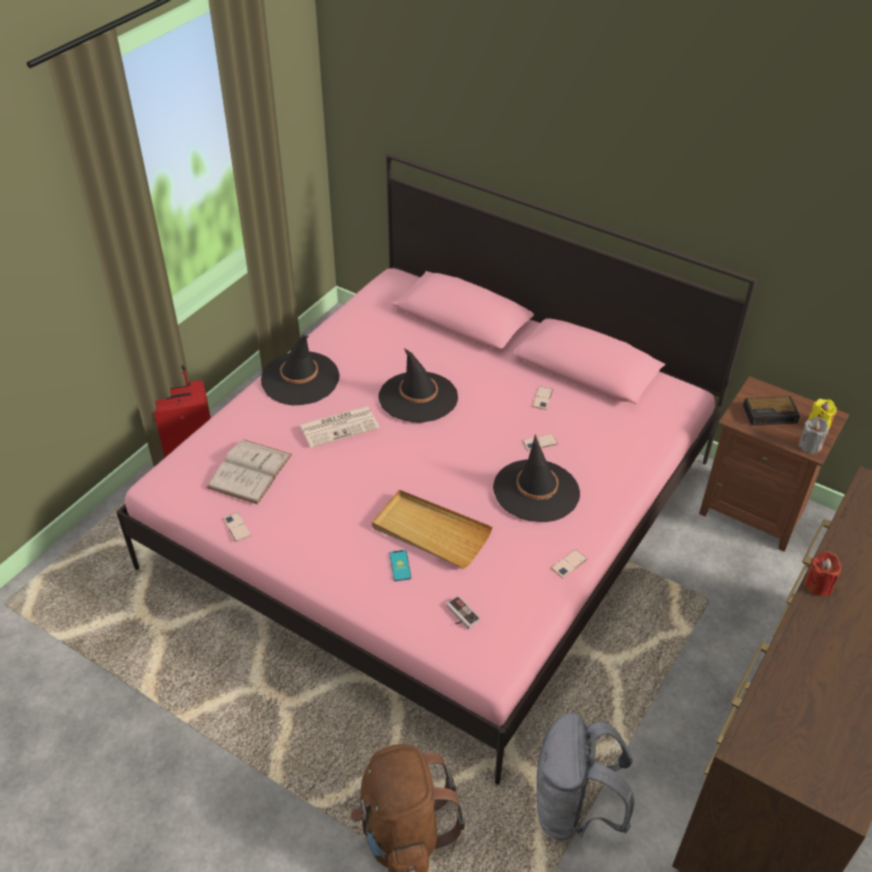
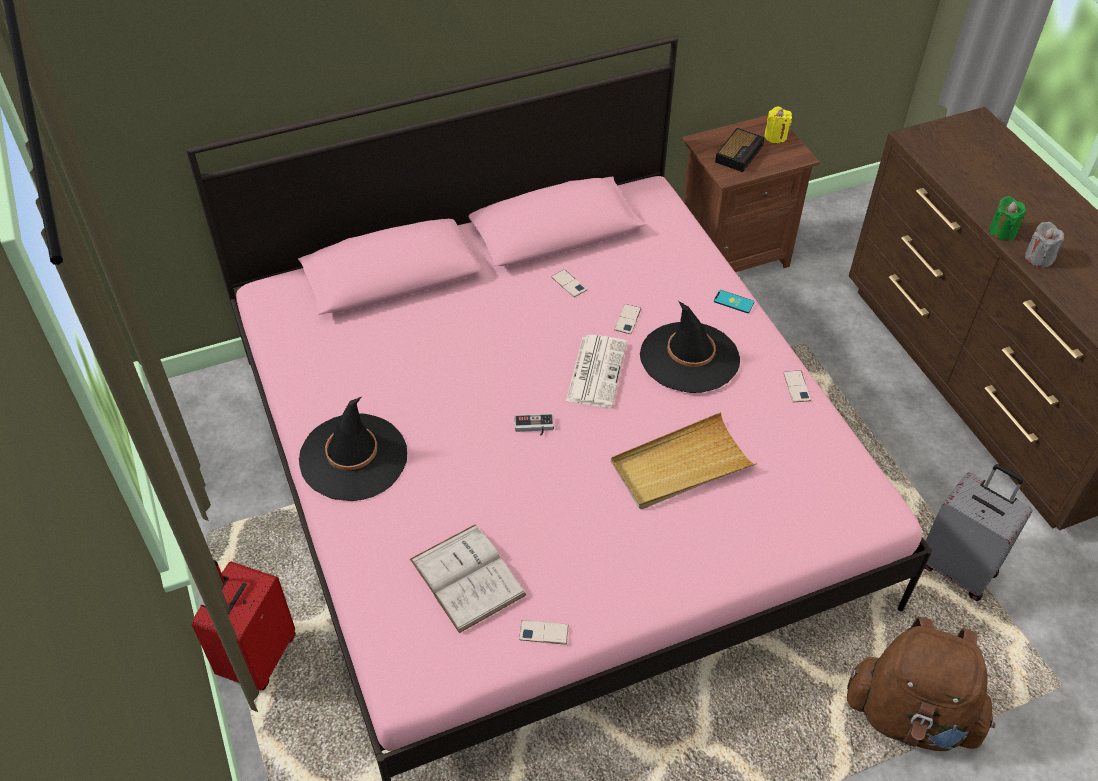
camera: 55 degrees left, 5 degrees up
(339, 426) = (467, 460): newspaper -> newspaper (596, 370)
(400, 565) = (708, 514): phone -> phone (733, 302)
(418, 397) = (481, 373): black hat -> none
(460, 616) = (806, 500): game controller -> game controller (534, 427)
(574, 809) = (958, 568): grey backpack -> grey suitcase
(809, 446) = (794, 155): grey candle -> grey candle (1038, 258)
(818, 585) = (1002, 232): red candle -> green candle

